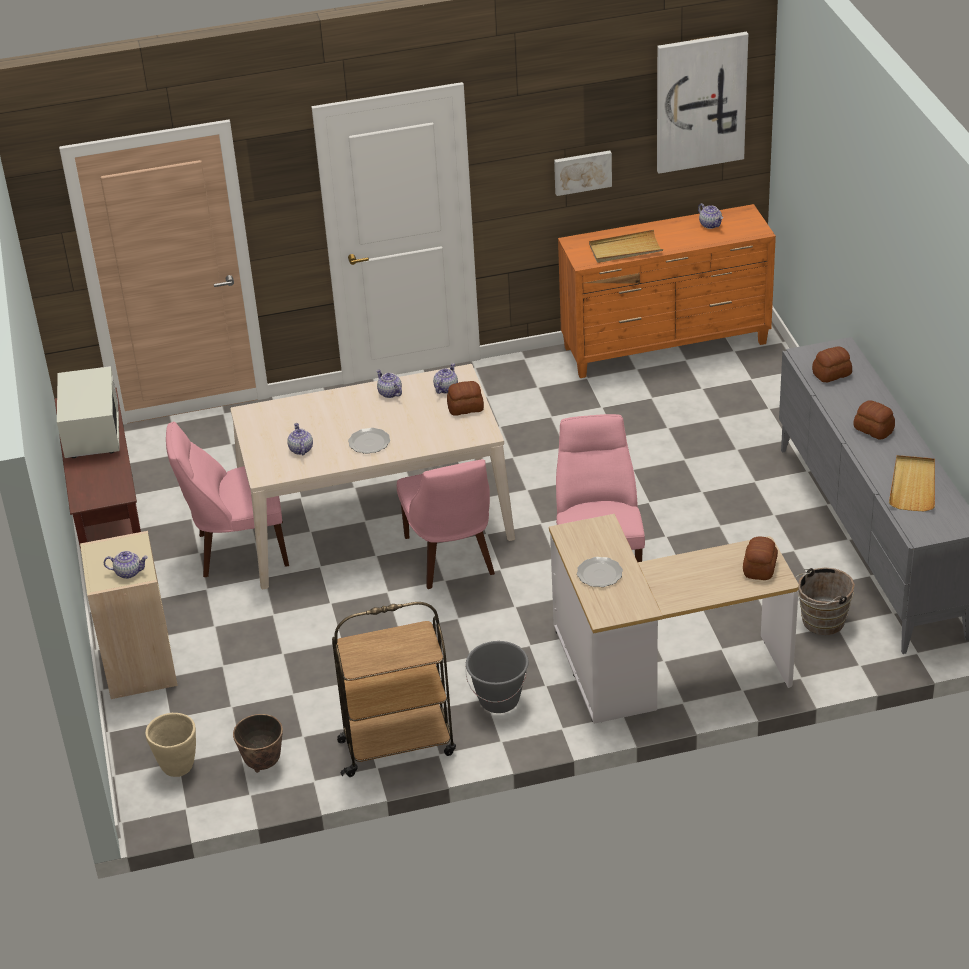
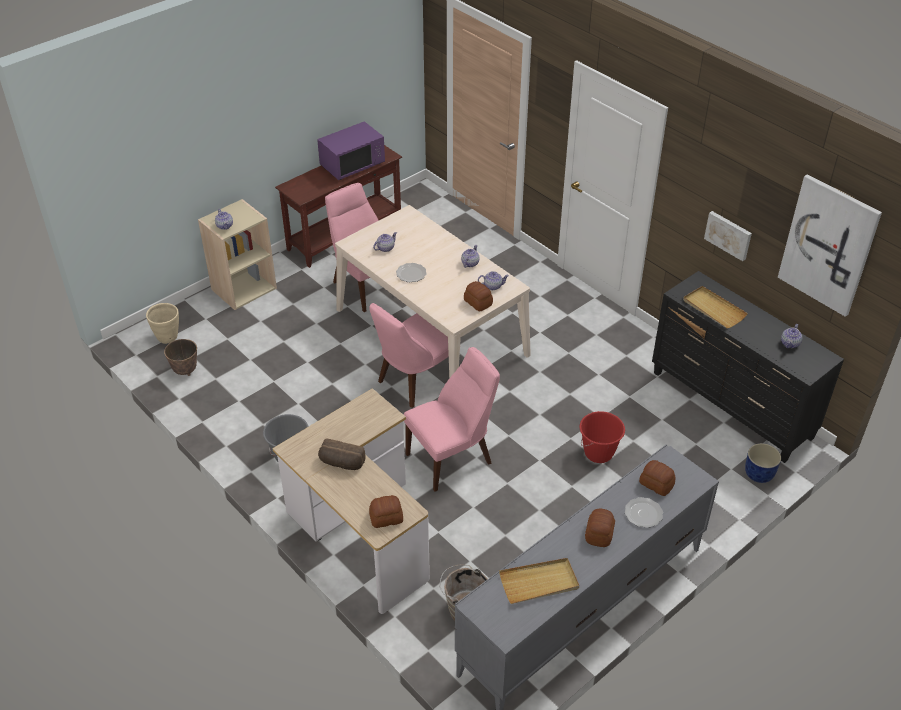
camera: 60 degrees right, 5 degrees up
(92, 433) = (352, 165): white microwave -> purple microwave
(398, 748) = (223, 424): brown cart -> none
(599, 573) = (333, 431): plate -> plate (643, 513)
(655, 580) = (341, 463): none -> bread
(666, 346) = (731, 406): orange dresser -> black dresser
(668, 457) = (599, 453): none -> red bucket
(769, 364) = (759, 473): none -> blue planter

